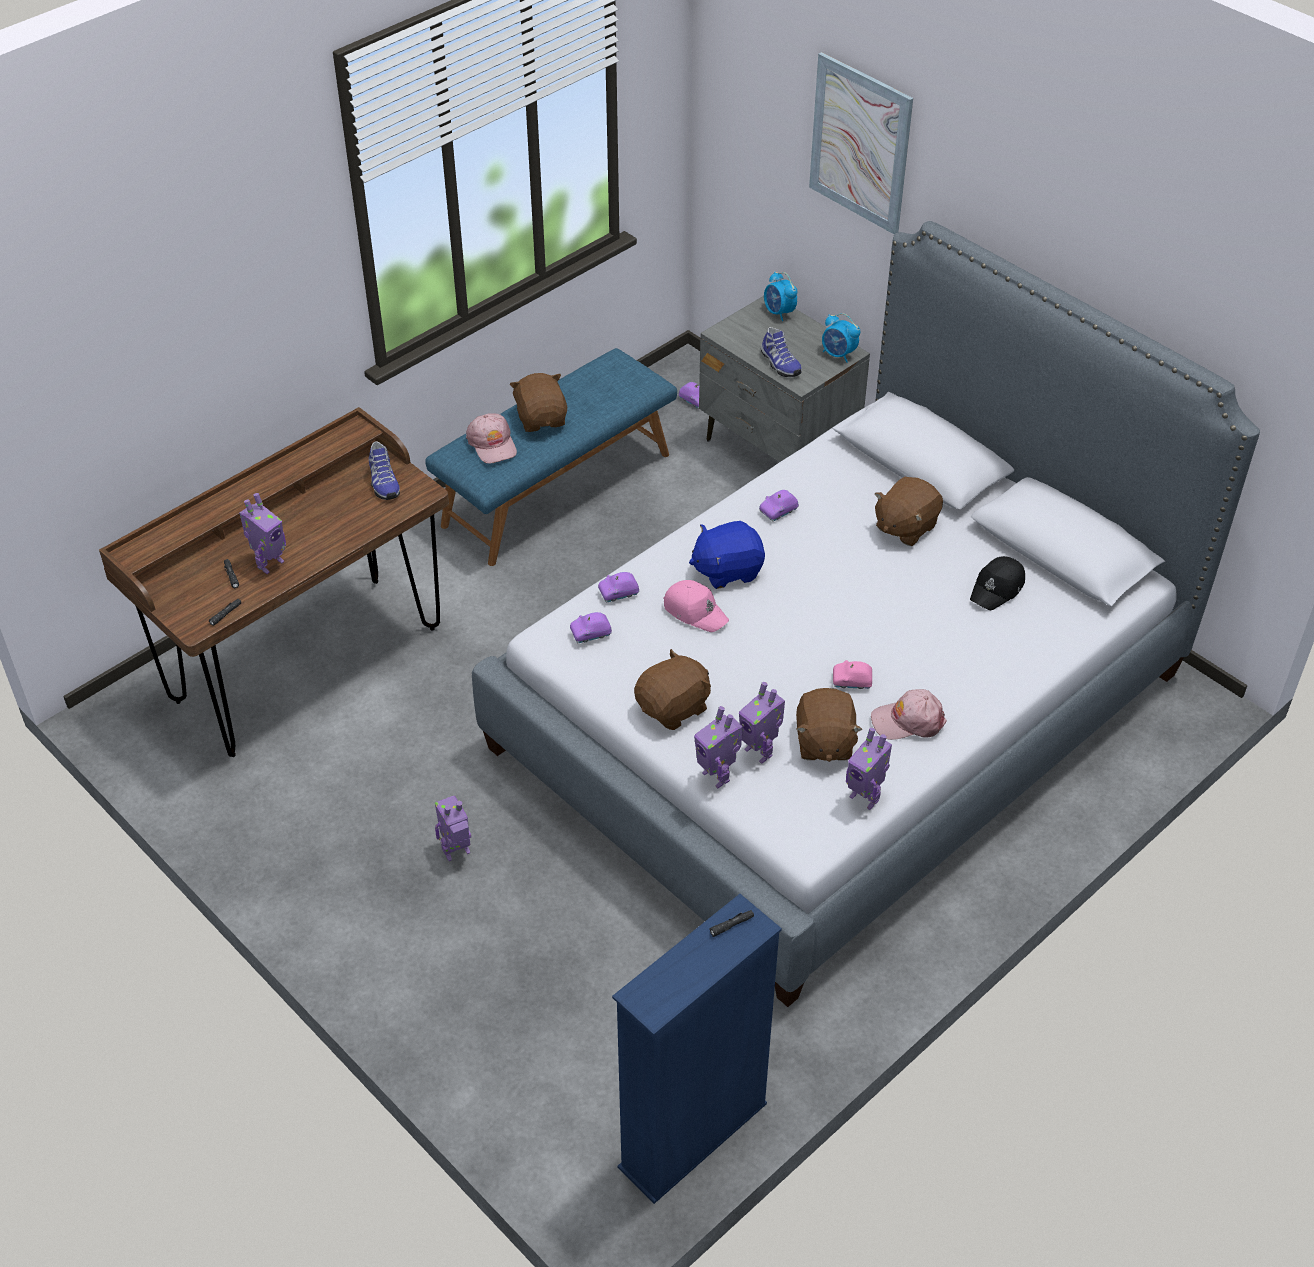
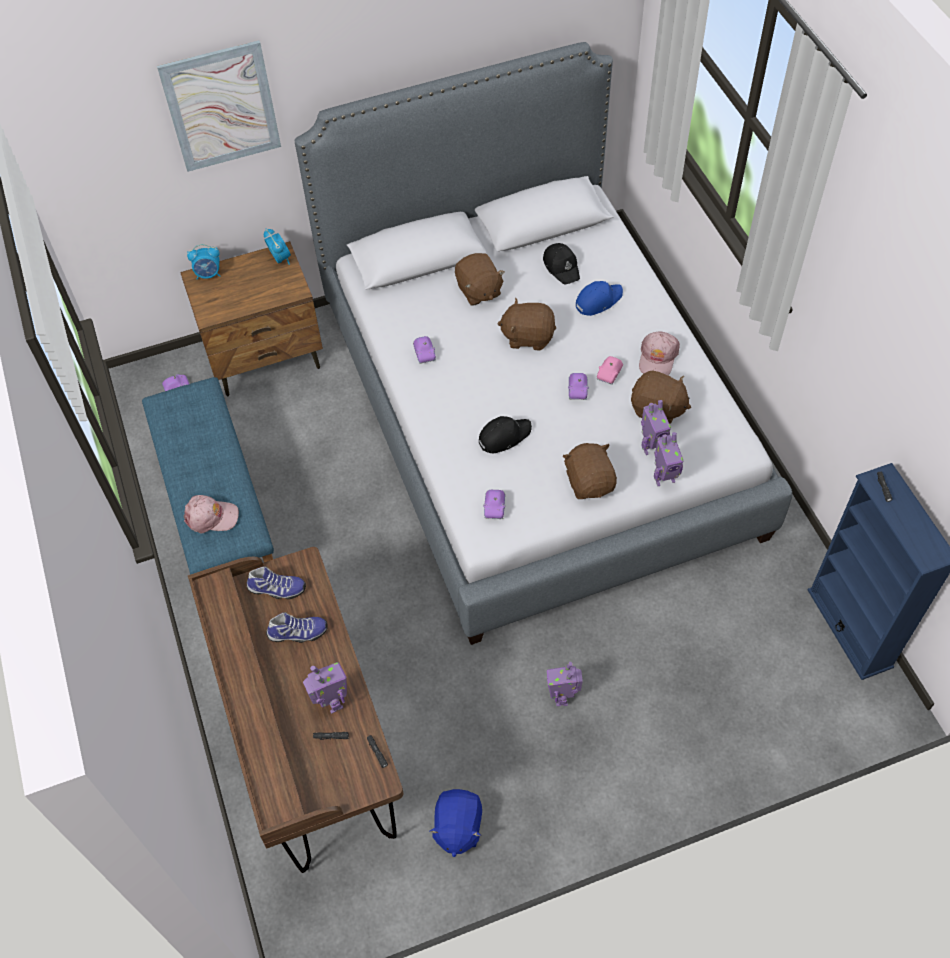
camera: 65 degrees left, 10 degrees up
(541, 419) = (201, 474): brown plush toy -> brown plush toy (528, 336)
(619, 593) = (460, 477): purple toy car -> purple toy car (578, 390)
(695, 611) = (503, 436): pink cap -> black cap
(727, 570) = (469, 404): blue plush toy -> blue plush toy (457, 827)
(778, 450) = (265, 357): grey nightstand -> brown nightstand
(779, 364) = (267, 295): shoe -> shoe (298, 633)
(838, 354) = (280, 258): alarm clock -> alarm clock turned 90 degrees counterclockwise
(865, 797) = (713, 405): toy robot -> none
(965, 638) = (598, 300): none -> blue cap

